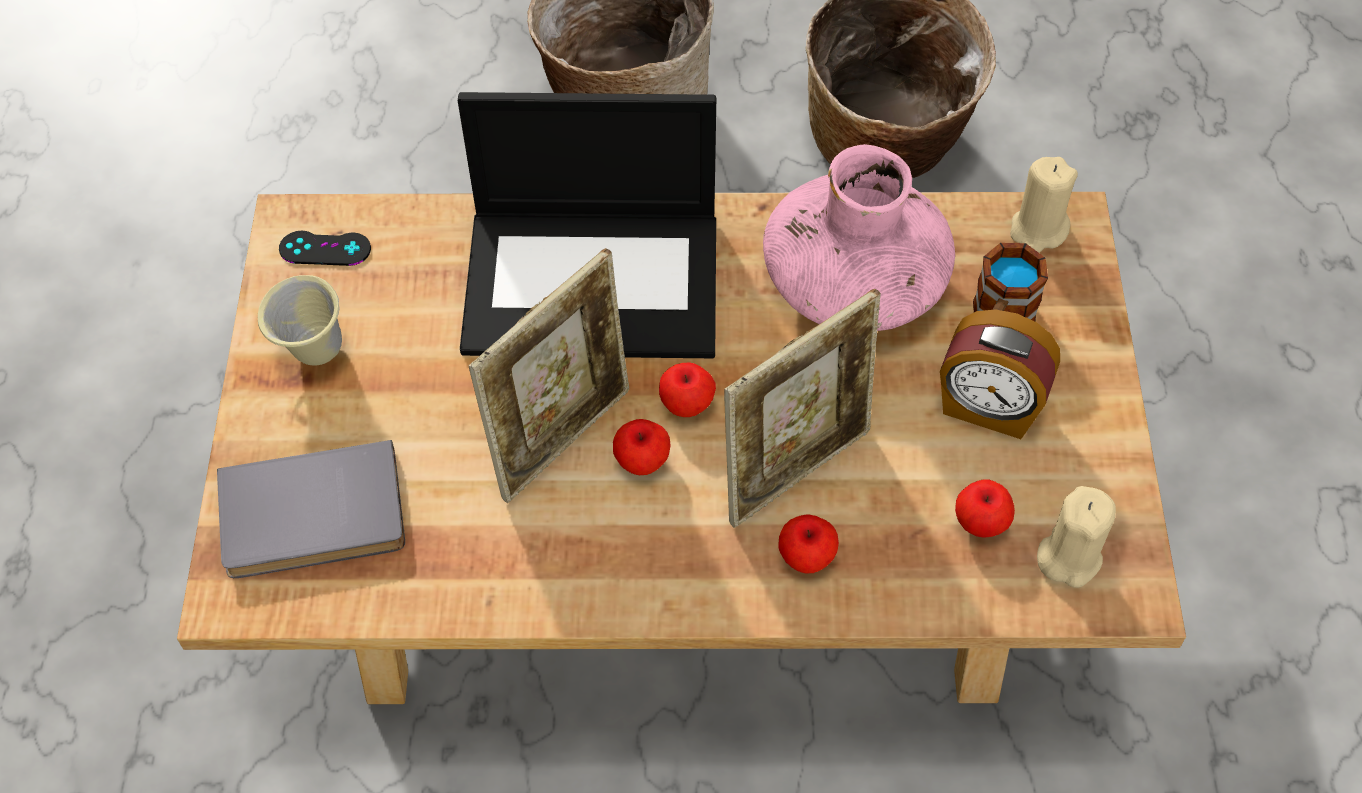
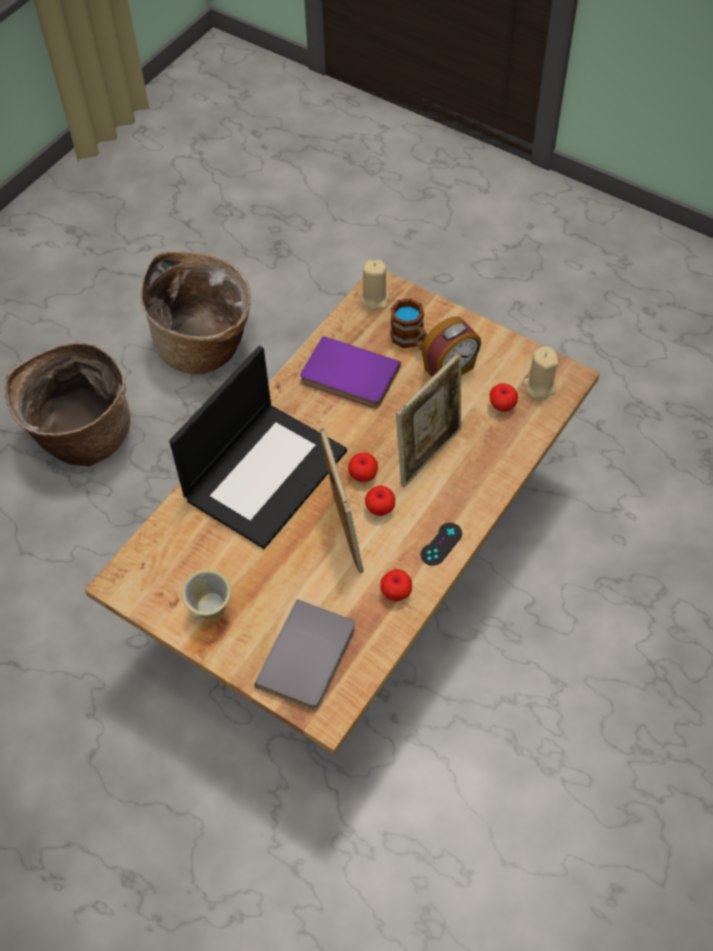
camera: 55 degrees left, 0 degrees up
(325, 249) = (148, 575): black game controller -> black game controller (441, 544)
(796, 470) = (429, 454): picture frame -> picture frame turned 45 degrees clockwise
(806, 557) = (474, 475): apple -> apple (396, 592)
(854, 283) = (348, 377): pink vase -> purple book

